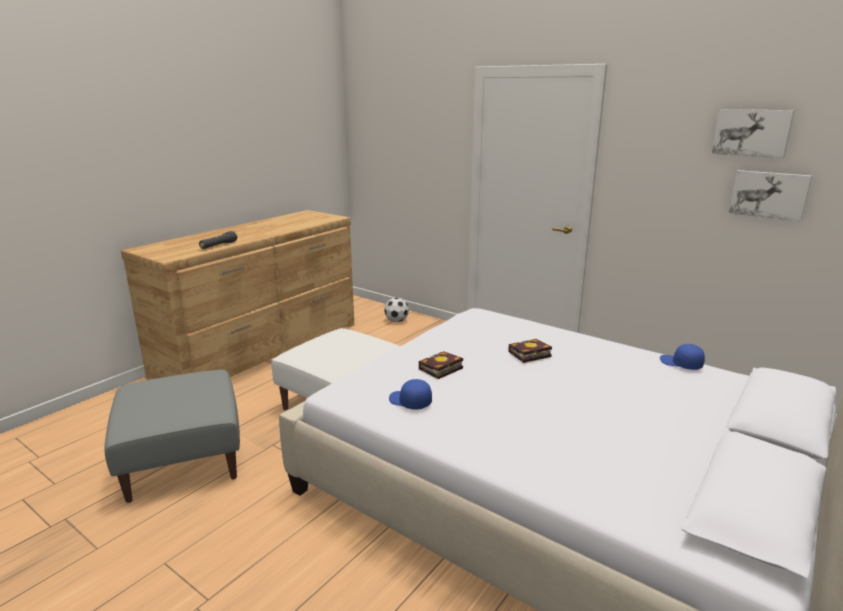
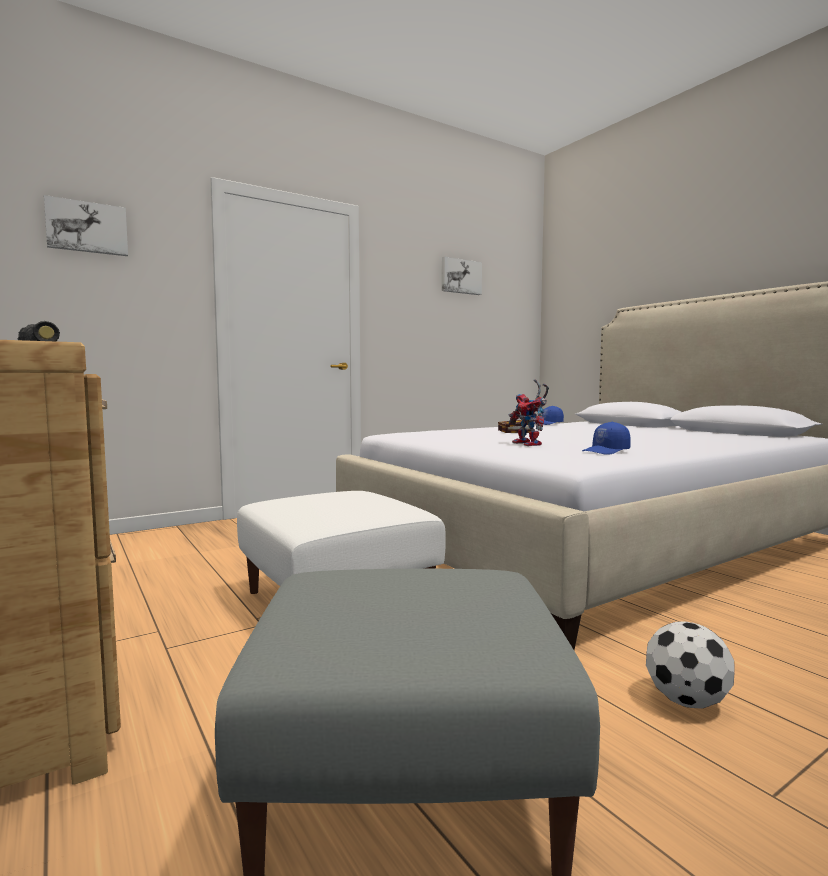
camera: 70 degrees left, 15 degrees down
(397, 320) = (127, 544): football -> football (686, 700)
(440, 369) = (530, 444): book -> toy robot
(769, 194) = (475, 321): picture -> picture (87, 227)

